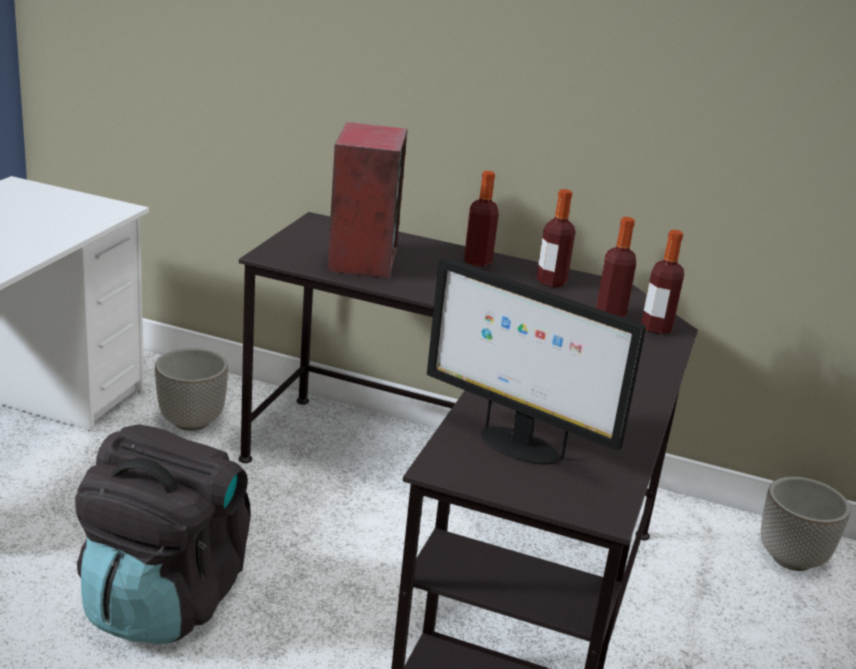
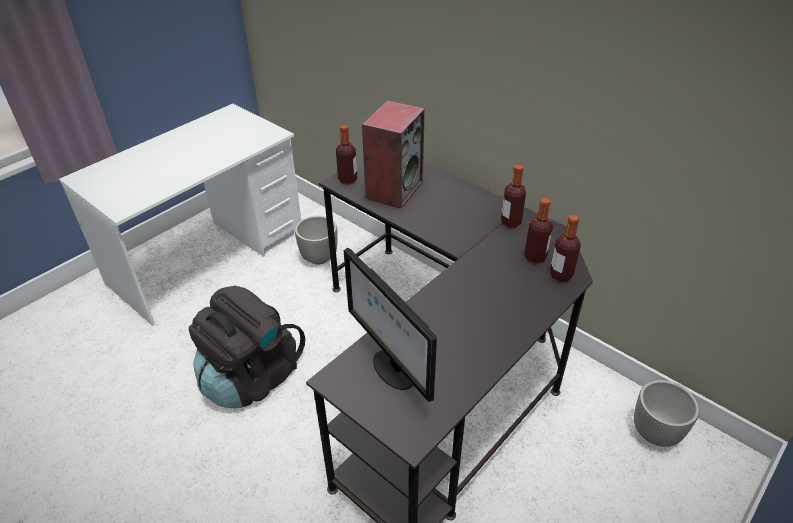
camera: 25 degrees right, 15 degrees up
(477, 261) = (470, 198): bottle -> bottle (347, 180)

